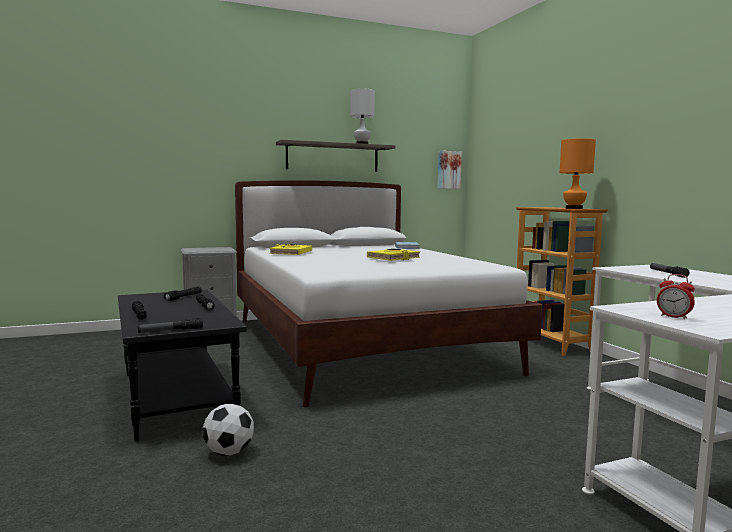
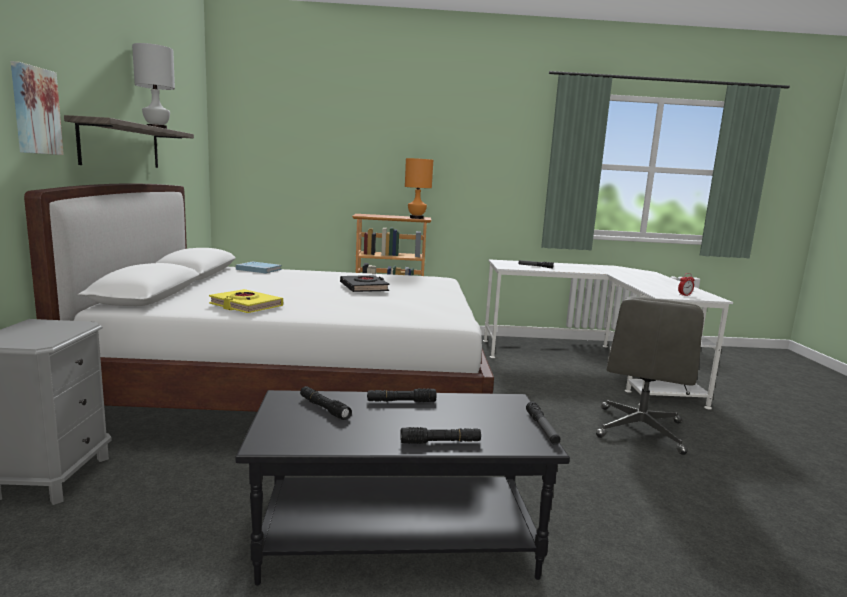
camera: 70 degrees left, 5 degrees up
(229, 452) = (577, 516): football -> none
(393, 258) = (364, 287): yellow book -> black book
(448, 170) = (200, 164): picture -> picture (34, 110)
(479, 487) = (640, 430): none -> grey office chair

